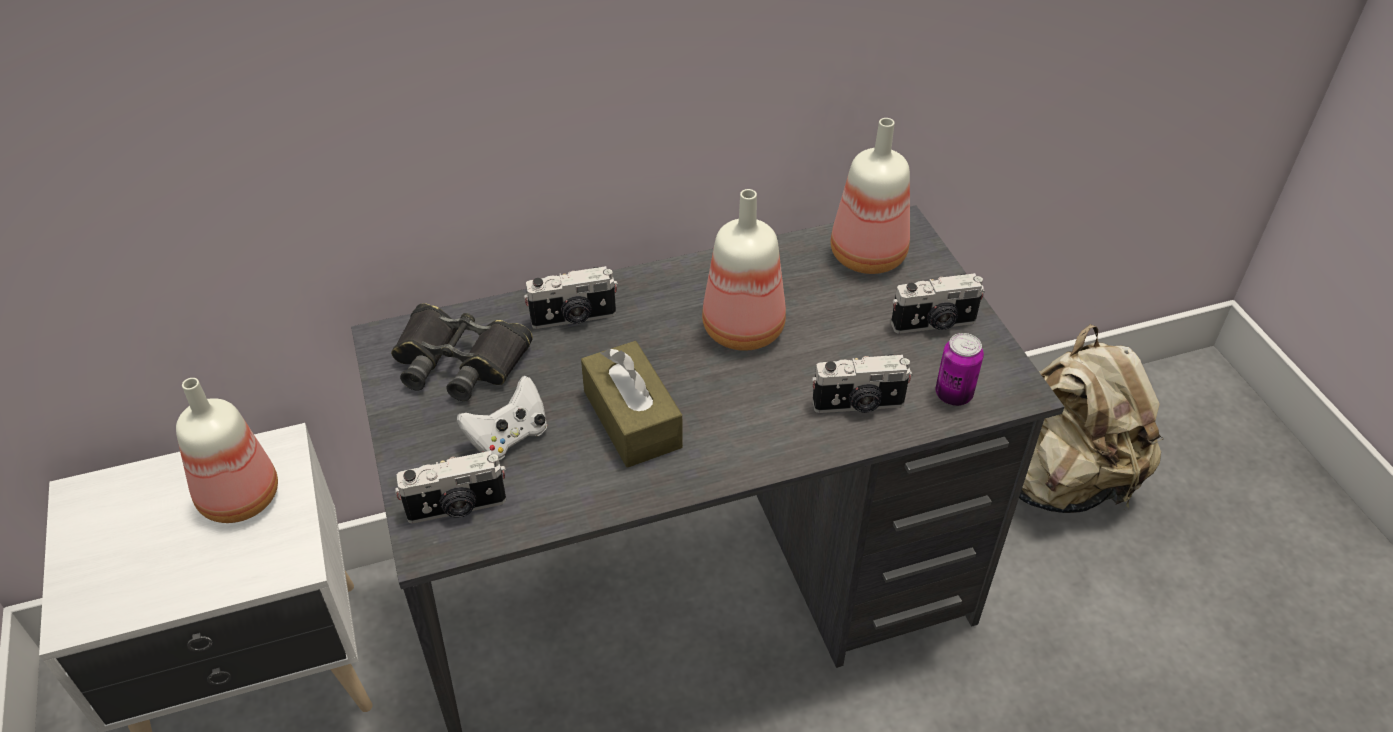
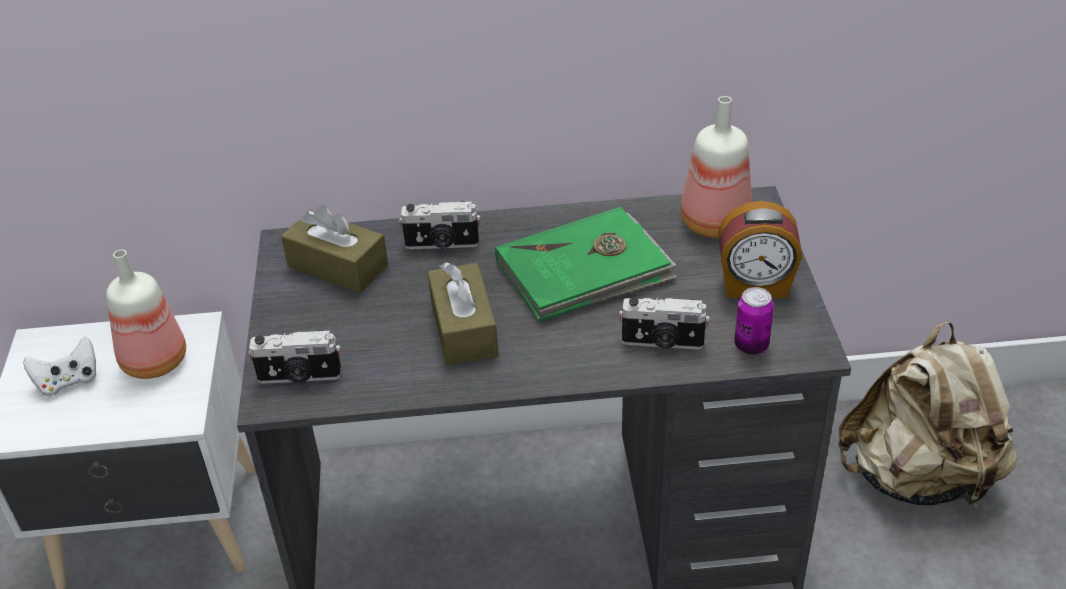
camera: 15 degrees right, 5 degrees down
(459, 360) = (338, 266): black binoculars -> brown tissue box
(509, 437) = (358, 329): white game controller -> white game controller (68, 381)
(746, 329) = (585, 270): bottle -> green book
(934, 324) = (755, 286): camera -> alarm clock

